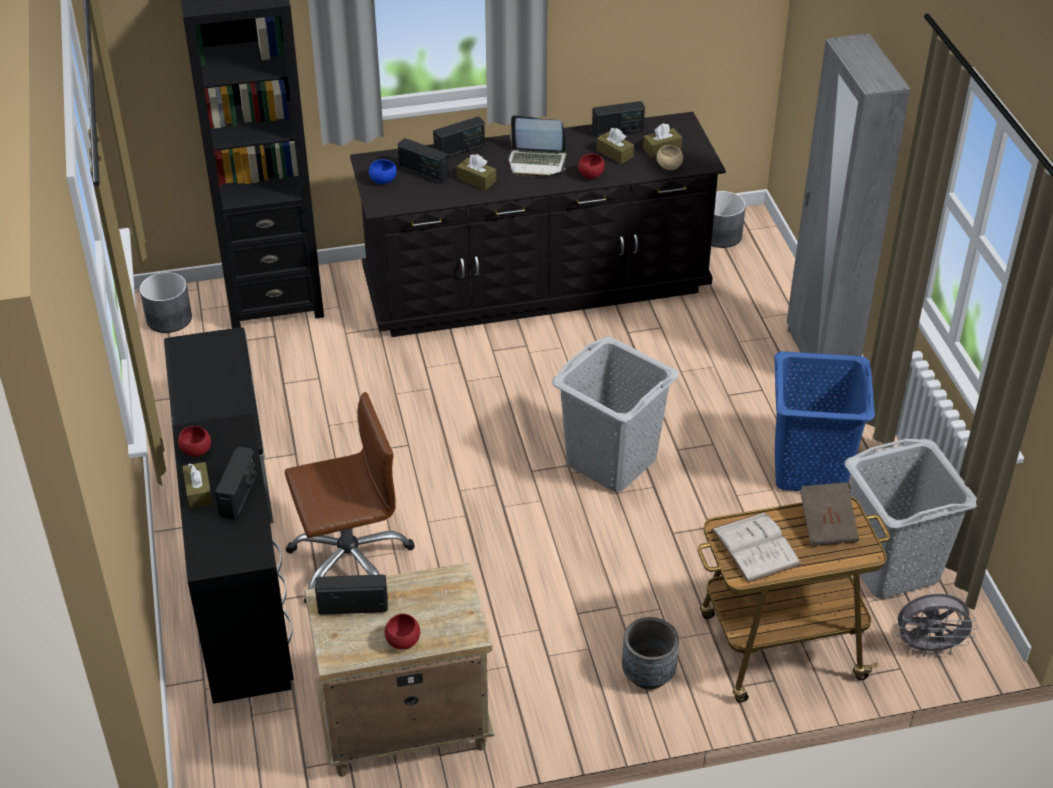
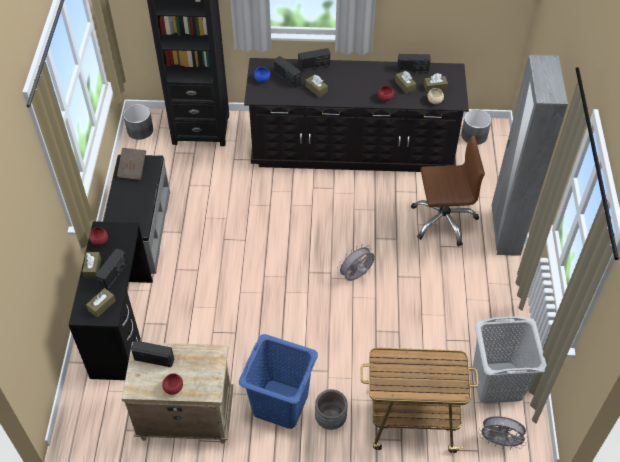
camera: 15 degrees right, 10 degrees up
(236, 542) = (102, 305): none -> brown tissue box
(350, 562) = (189, 308): brown office chair -> brown office chair (443, 220)
(537, 162) = (356, 83): laptop -> none
(611, 462) = (356, 276): grey laundry basket -> grey fan
(755, 547) = (394, 373): white book -> none
(810, 469) = (472, 307): blue laundry basket -> blue laundry basket (280, 404)
(827, 525) = (443, 368): brown book -> brown book (133, 169)

